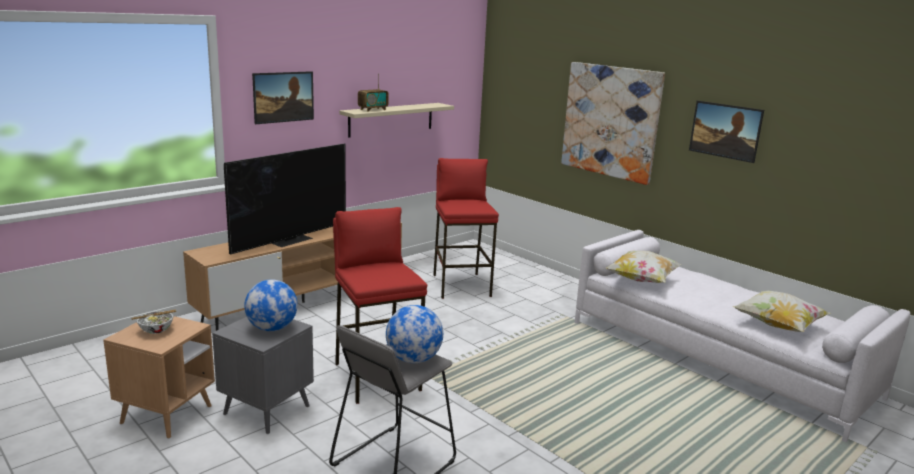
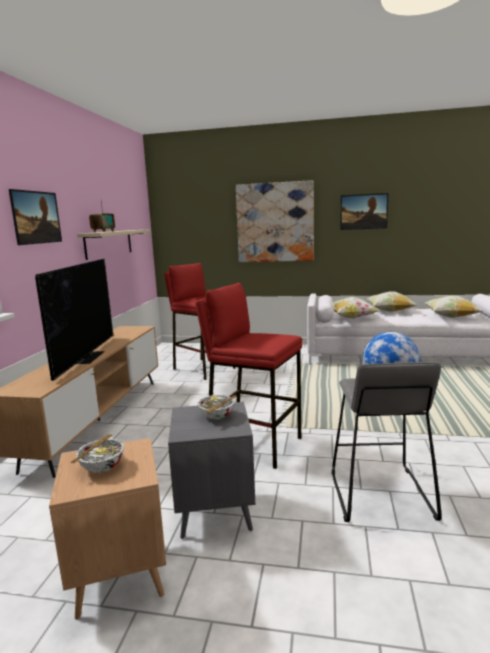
camera: 35 degrees left, 5 degrees down
(272, 328) = (217, 416): globe -> bowl
(718, 288) = (389, 311): none -> pillow

